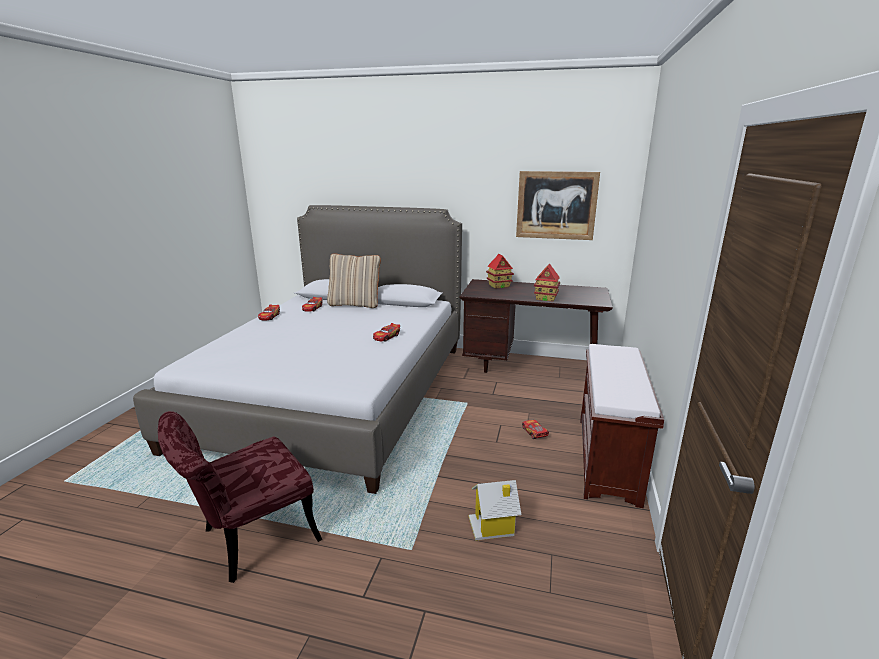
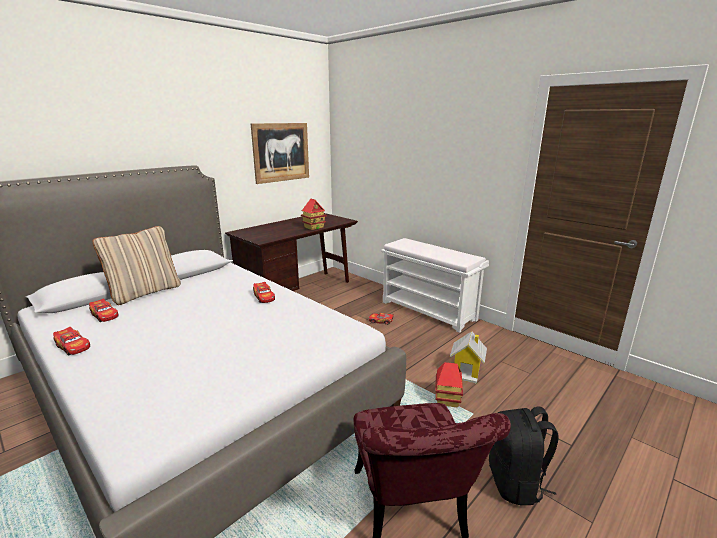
camera: 60 degrees left, 0 degrees up
(314, 608) = (515, 483): none -> black backpack
(499, 286) = (261, 230): toy house -> toy house (447, 399)
(608, 459) = (429, 311): brown bench -> white bench

